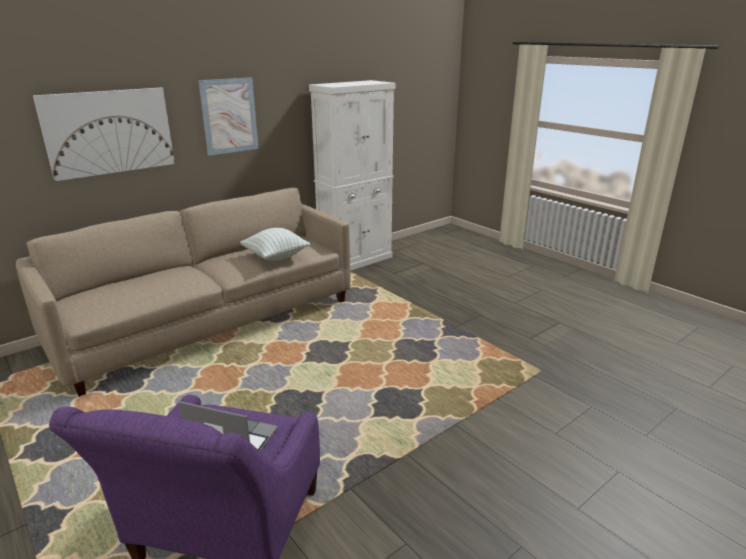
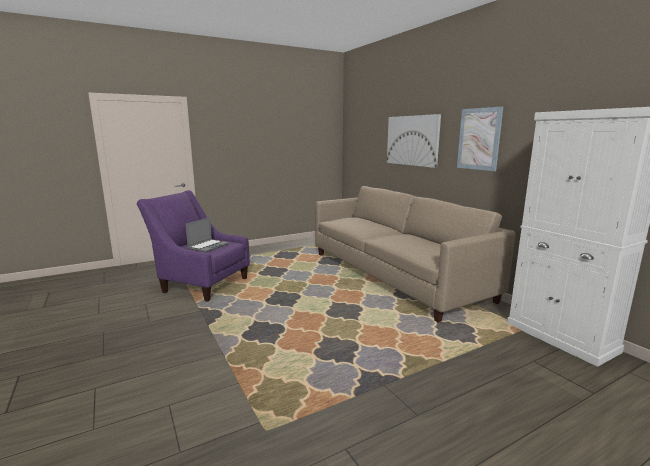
camera: 100 degrees right, 10 degrees down
(276, 257) = (410, 245): pillow -> none

